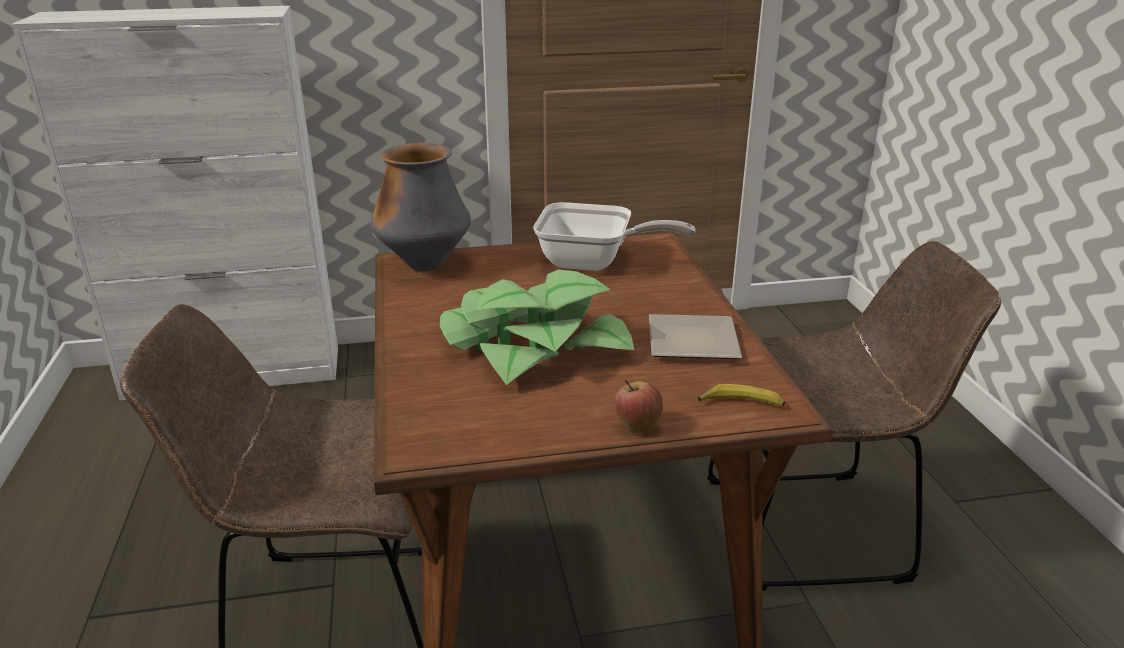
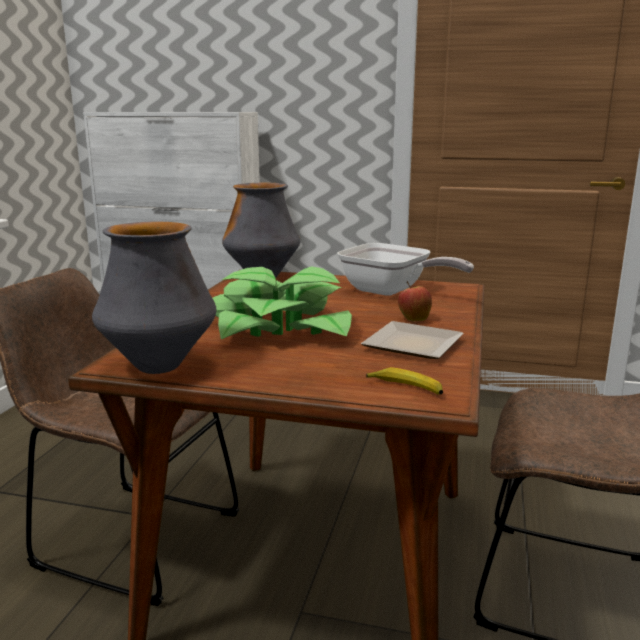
camera: 25 degrees right, 10 degrees down
(467, 438) = (159, 366): none -> vase
(637, 427) = (295, 384): apple -> apple (414, 319)

